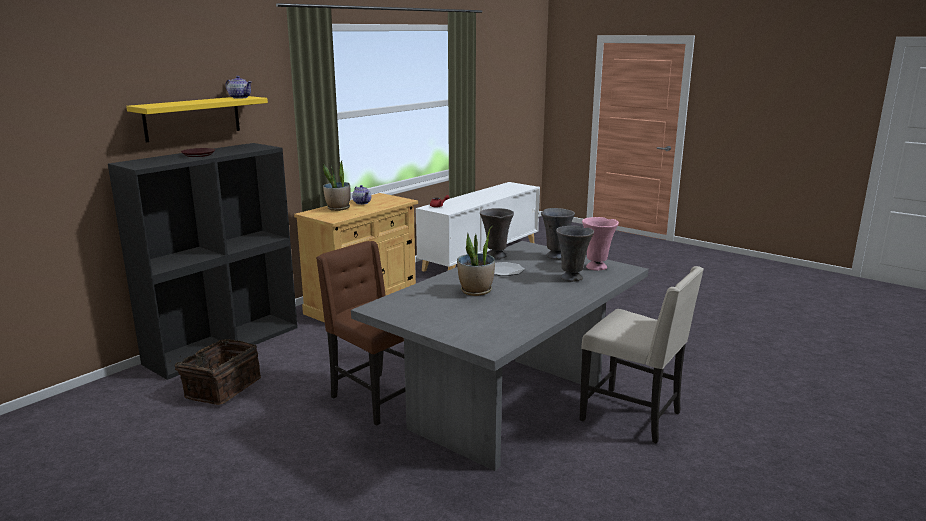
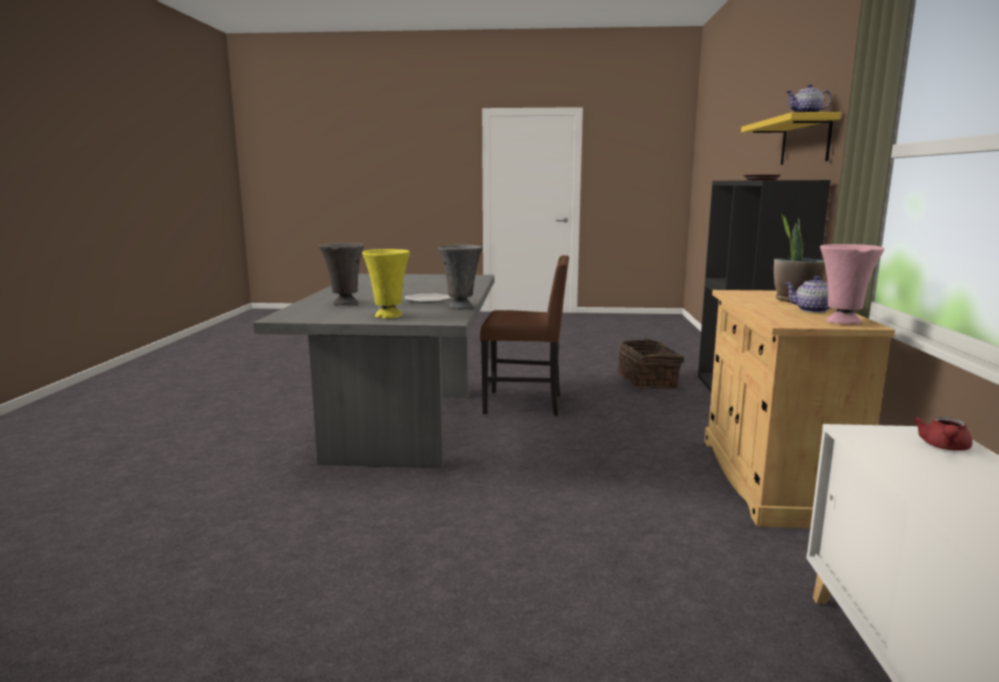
camera: 145 degrees right, 5 degrees down
(476, 291) = (425, 288): potted plant -> none
(555, 256) = (389, 316): grey vase -> yellow vase
(597, 267) = (323, 314): pink vase -> pink vase (841, 322)
(633, 416) = (270, 447): beige chair -> none

